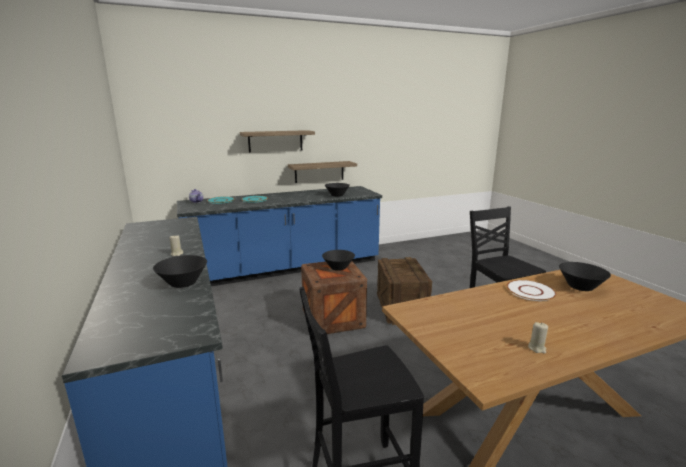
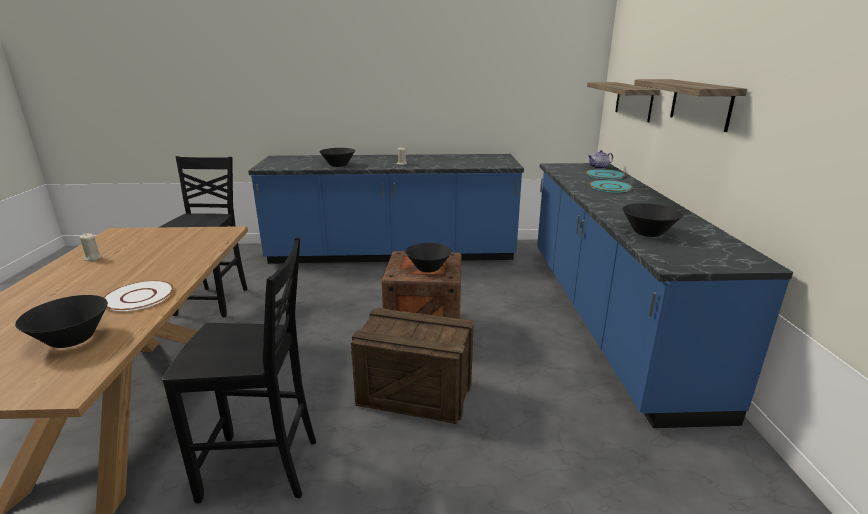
camera: 110 degrees right, 5 degrees up
(319, 172) = (738, 191): shelf -> shelf (633, 101)

